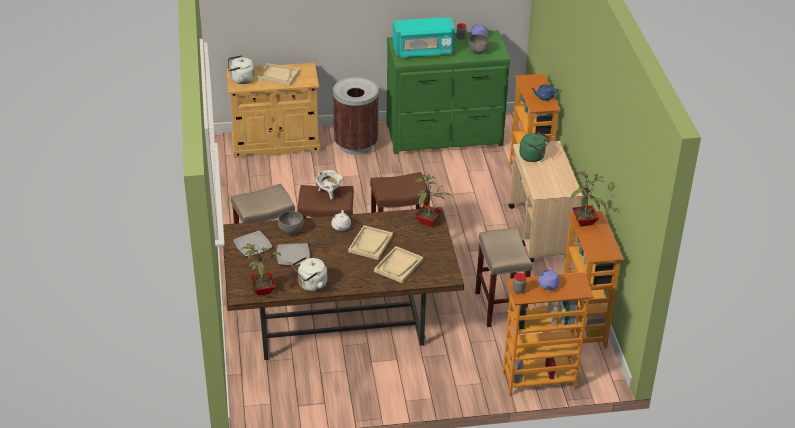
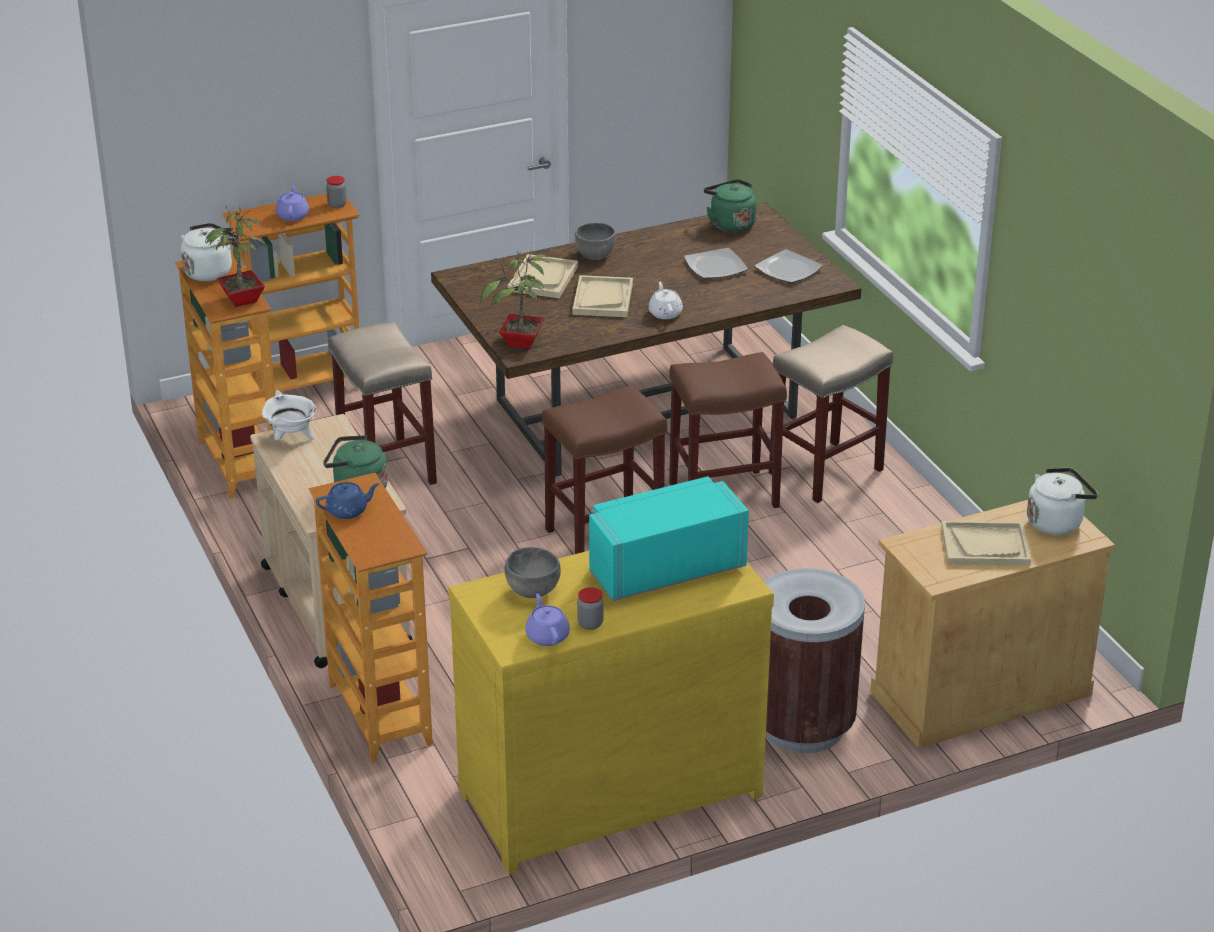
camera: 165 degrees right, 5 degrees down
(263, 289) = (730, 224): potted plant -> green kettle
(291, 230) = (742, 296): grey bowl -> grey bowl (595, 256)
(311, 285) = (663, 238): white kettle -> white kettle (210, 271)
(329, 193) = (724, 376): white cooking pot -> white cooking pot (291, 438)
(445, 136) = (607, 789): green dresser -> yellow dresser

